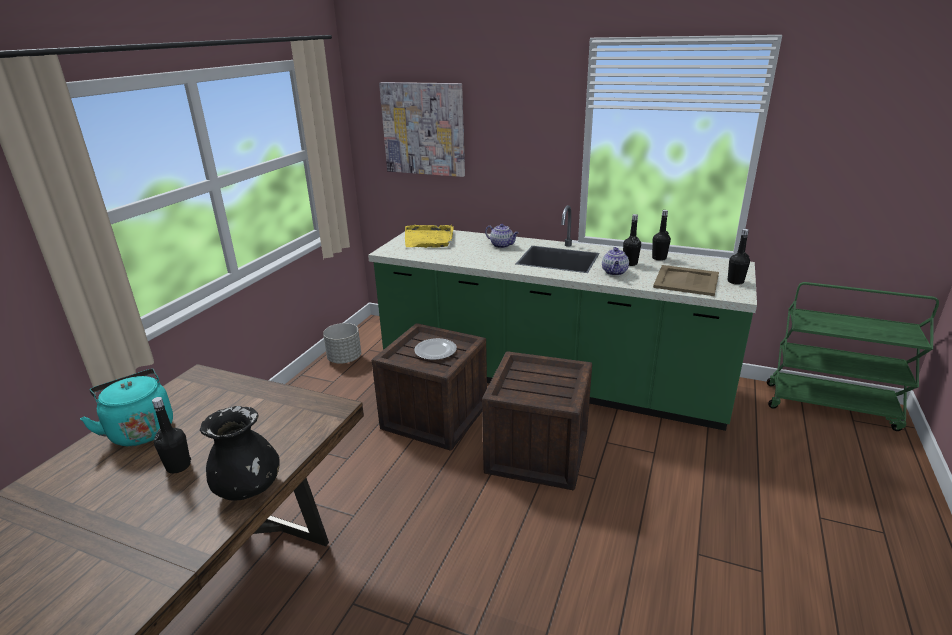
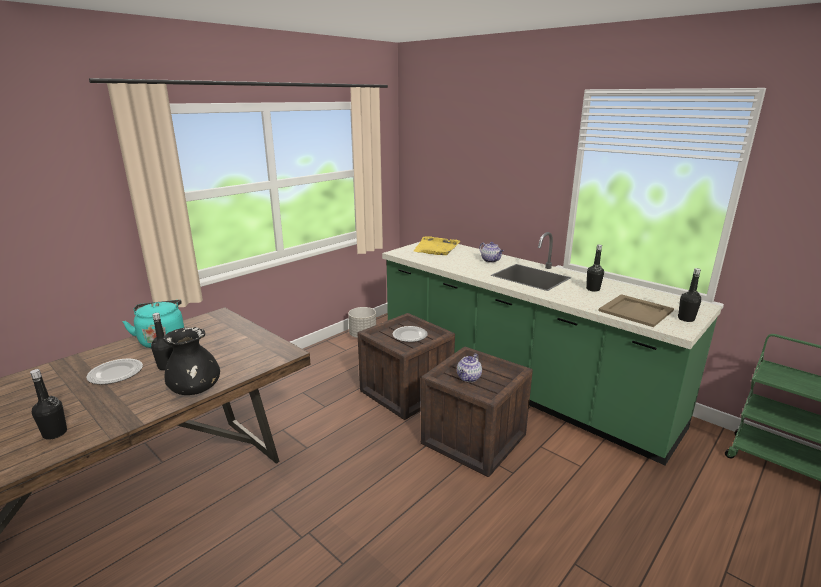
camera: 20 degrees right, 5 degrees down
(105, 495) = (115, 373): none -> plate
(423, 129) = (450, 161): picture -> none
(614, 272) = (572, 294): teapot -> teapot (469, 378)
(659, 258) = (624, 289): black bottle -> black bottle (55, 433)

